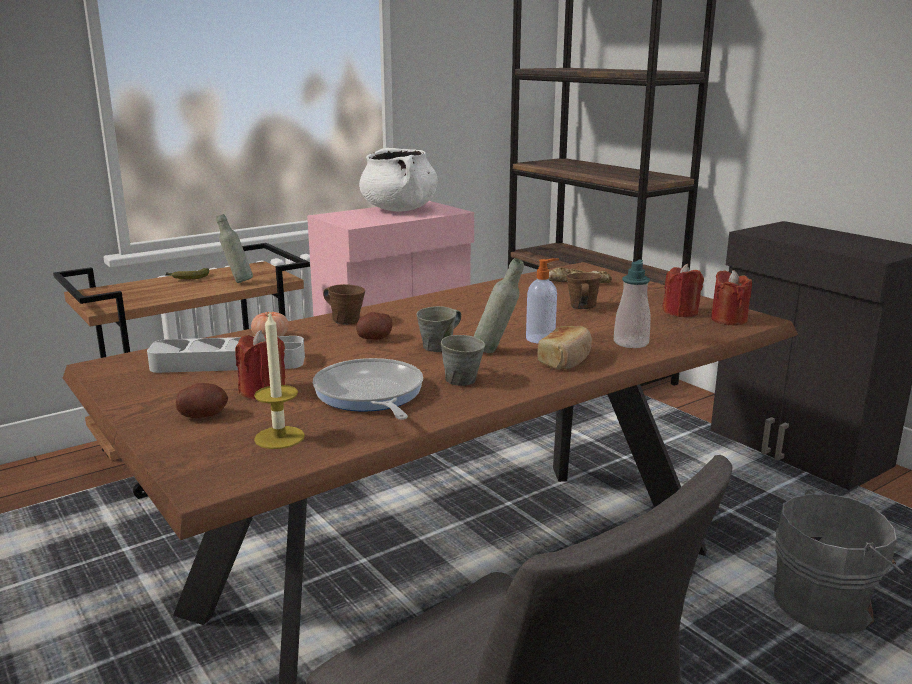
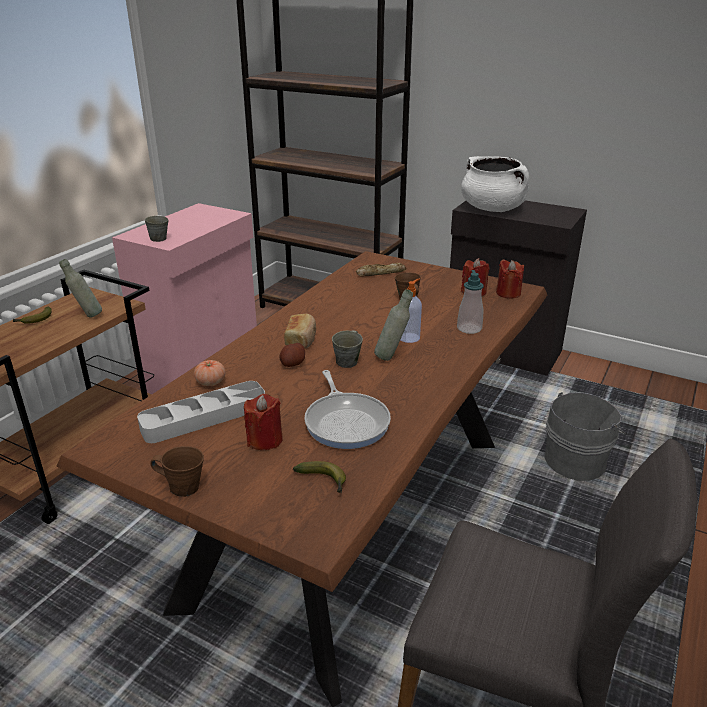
camera: 25 degrees left, 10 degrees up
(203, 415) = (243, 477): potato -> none
(279, 437) = (324, 481): candle -> banana
(345, 320) = (250, 349): brown mug -> brown mug (183, 487)
(370, 395) = (346, 422): frying pan -> frying pan turned 150 degrees counterclockwise
(399, 210) = (187, 219): white cooking pot -> white cooking pot (492, 209)
(460, 379) = (393, 390): grey mug -> grey mug (158, 238)
(566, 360) = (444, 355): bread -> bread (301, 340)

